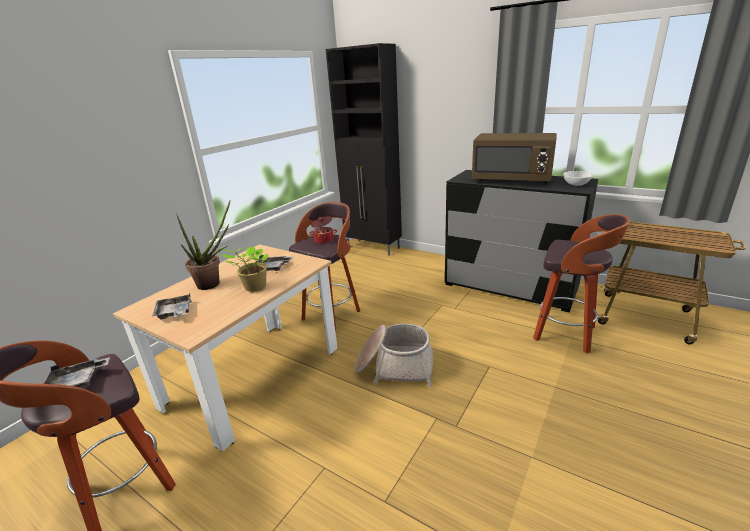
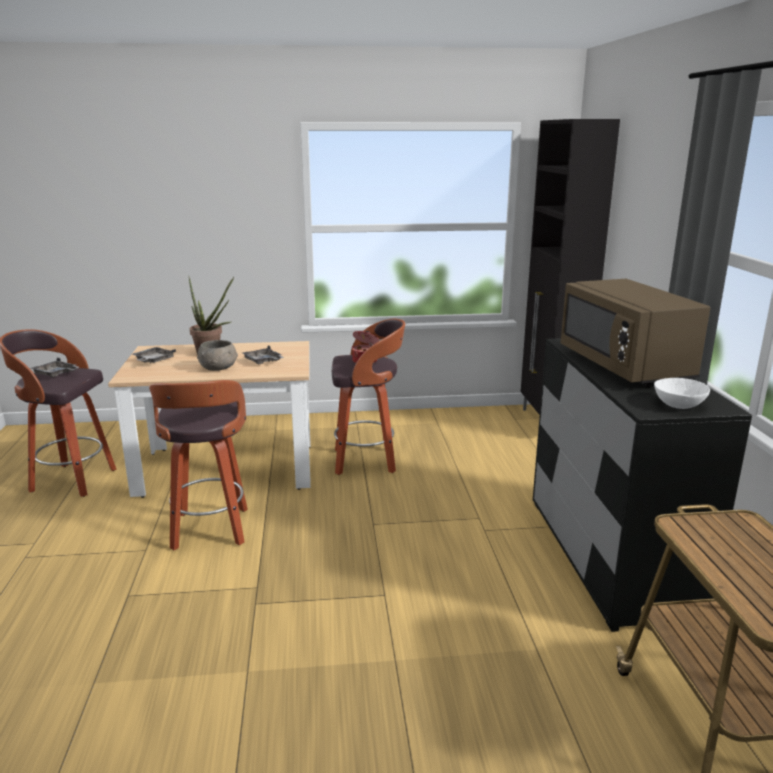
camera: 50 degrees right, 5 degrees down
(254, 288) = (219, 368): potted plant -> grey bowl
(394, 366) = (316, 532): basket -> none
(566, 334) = (540, 642): stool -> stool (210, 530)

